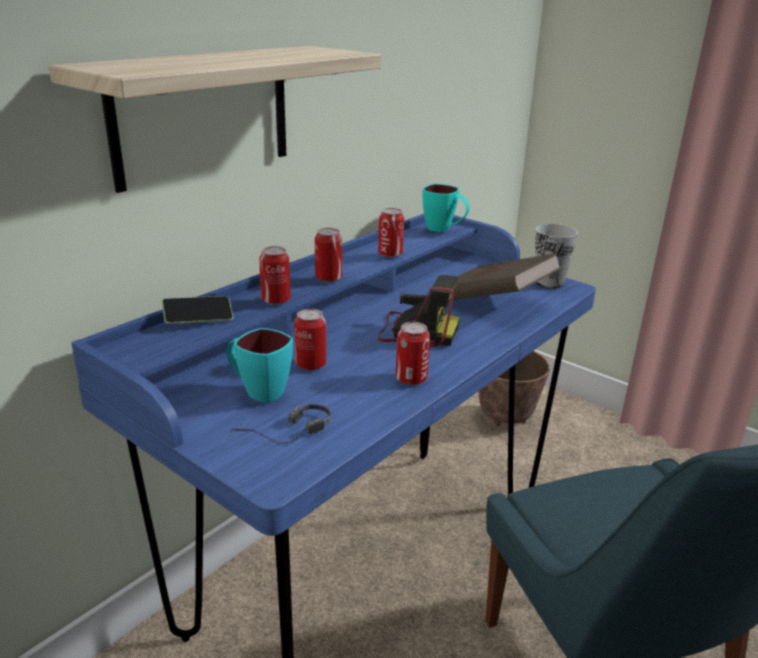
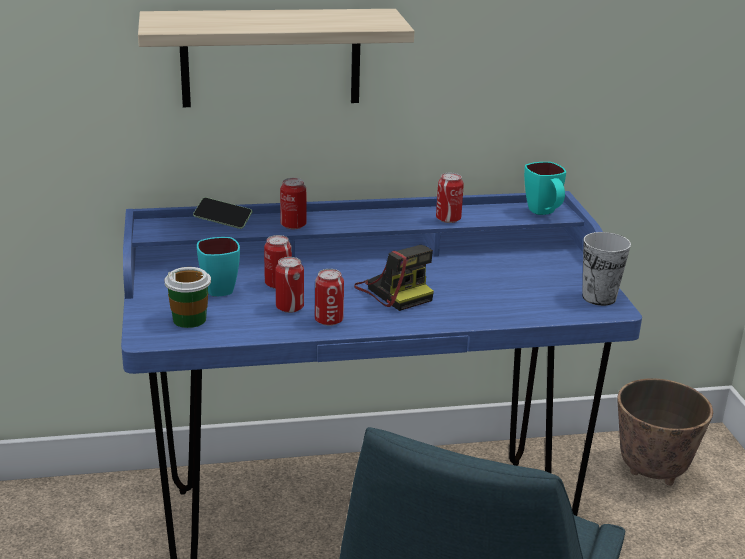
camera: 40 degrees right, 0 degrees up
(286, 437) = (190, 319): headphones -> cup
(328, 278) = (360, 222): can -> can (289, 307)
(493, 303) = (505, 295): brown book -> none

